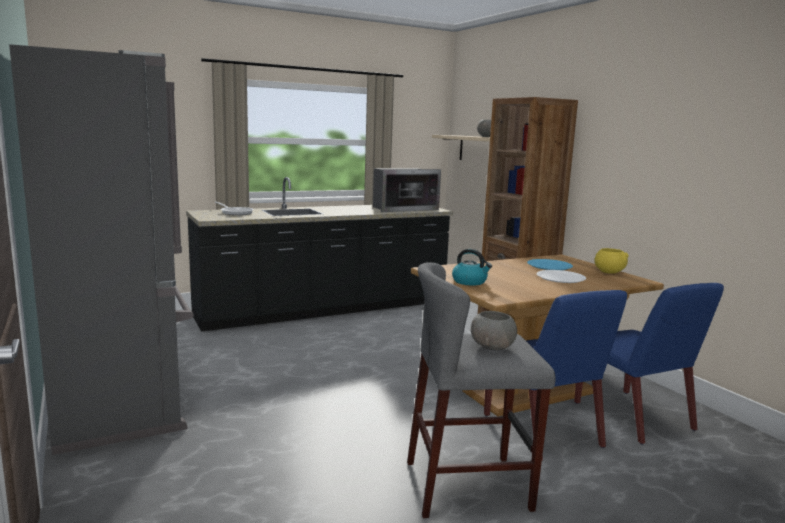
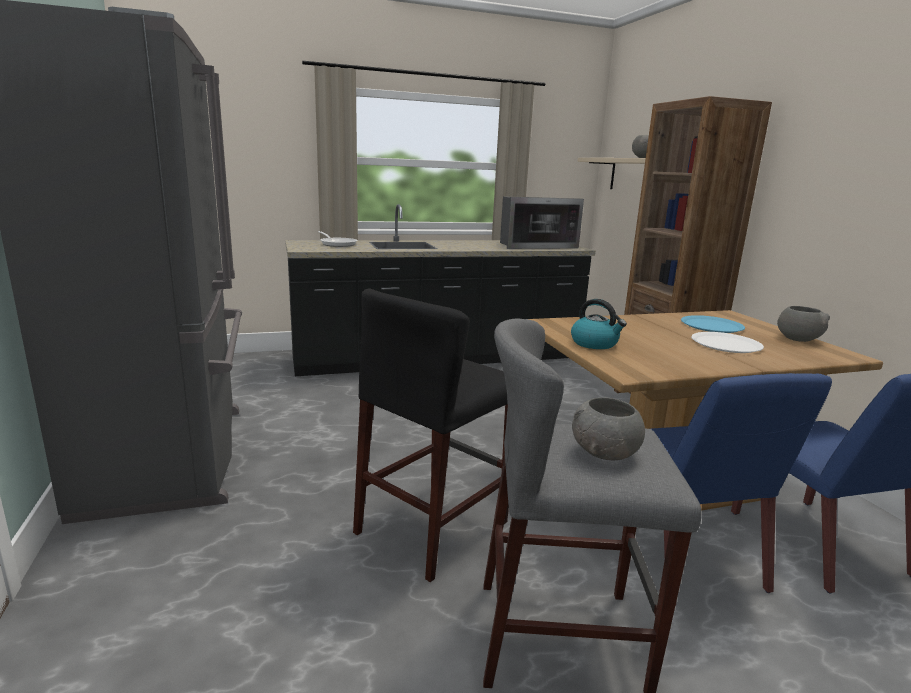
camera: 10 degrees right, 5 degrees up
(359, 430) = (433, 527): none -> black stool
(609, 272) = (797, 339): yellow bowl -> grey bowl

